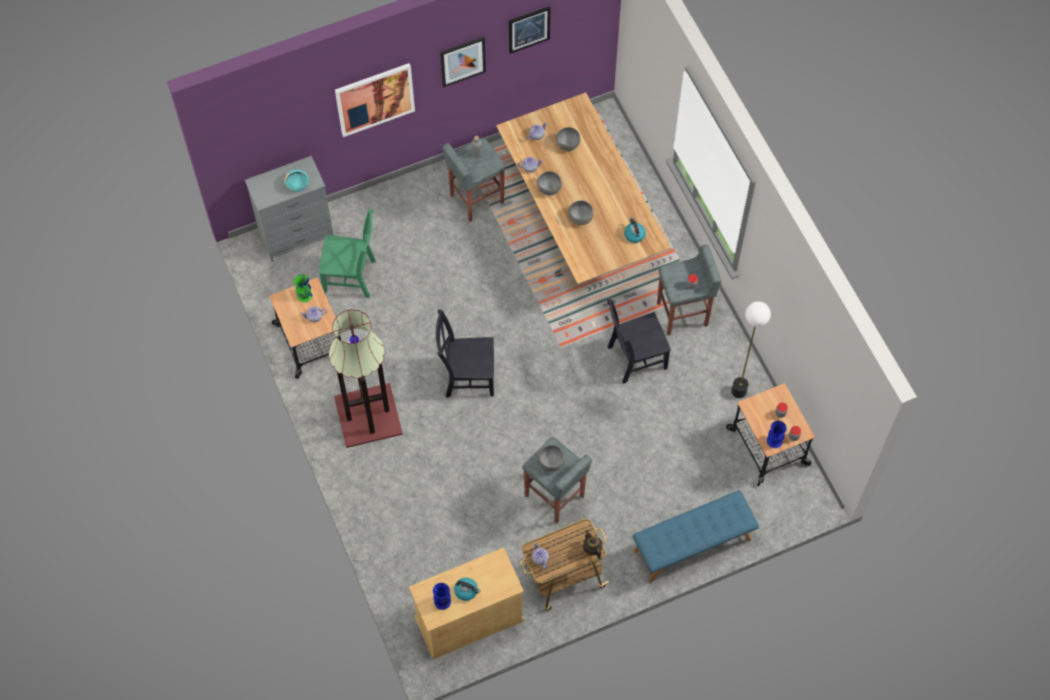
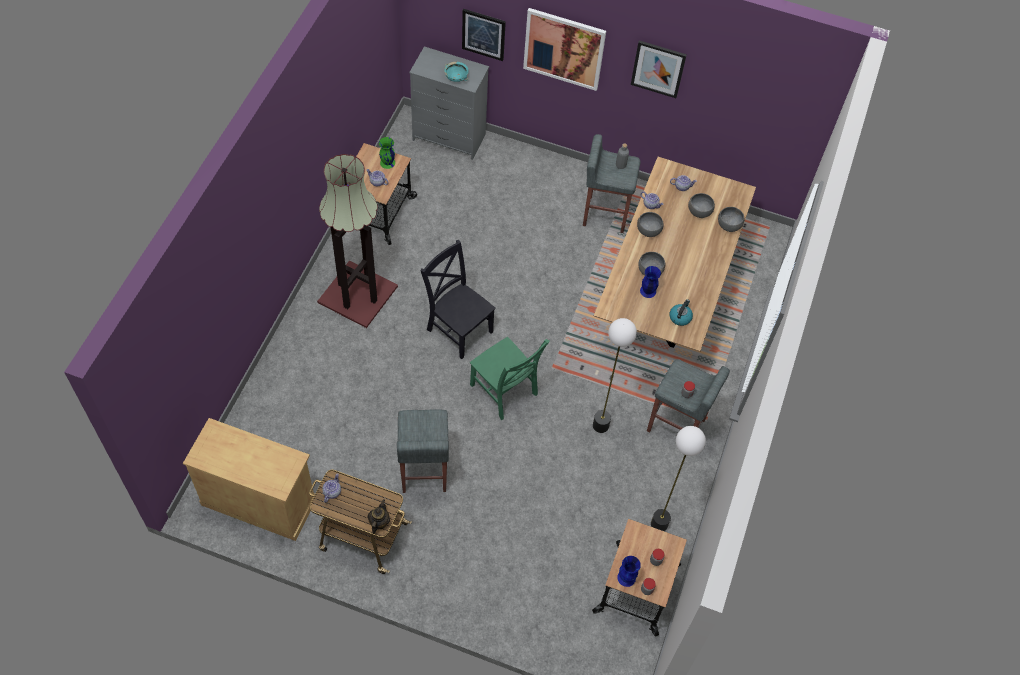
camera: 40 degrees right, 5 degrees down
(352, 277) = (455, 194): green chair -> green chair (505, 392)
(442, 602) = (218, 451): blue vase -> blue vase (647, 291)
(466, 591) = (244, 460): kettle -> none
(528, 29) = (733, 80): picture -> picture (483, 34)
(551, 462) = (422, 427): grey bowl -> grey bowl (729, 225)
(634, 358) = (600, 425): black chair -> floor lamp
(692, 545) = (488, 609): blue bench -> none

